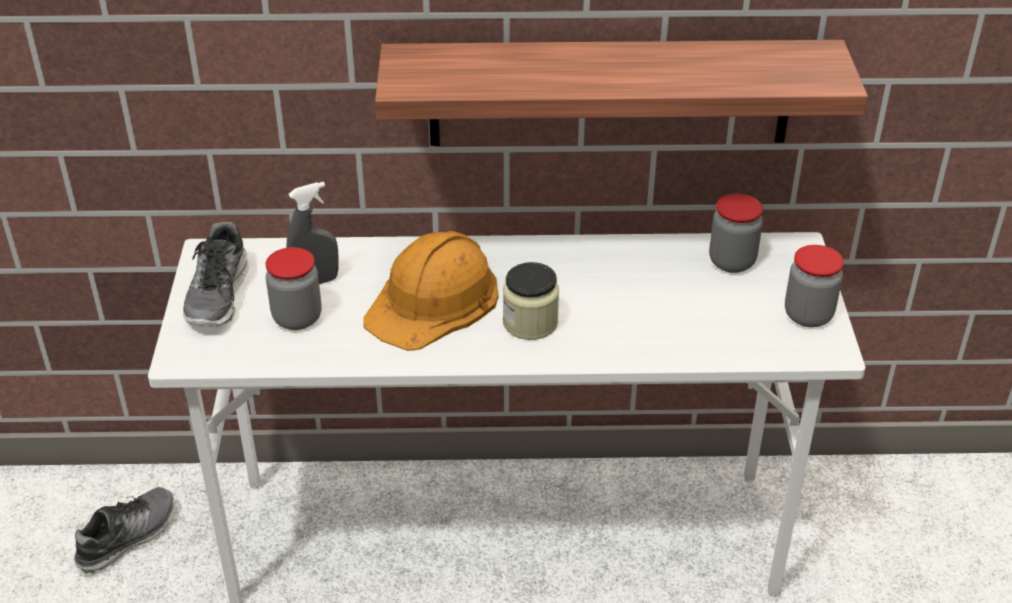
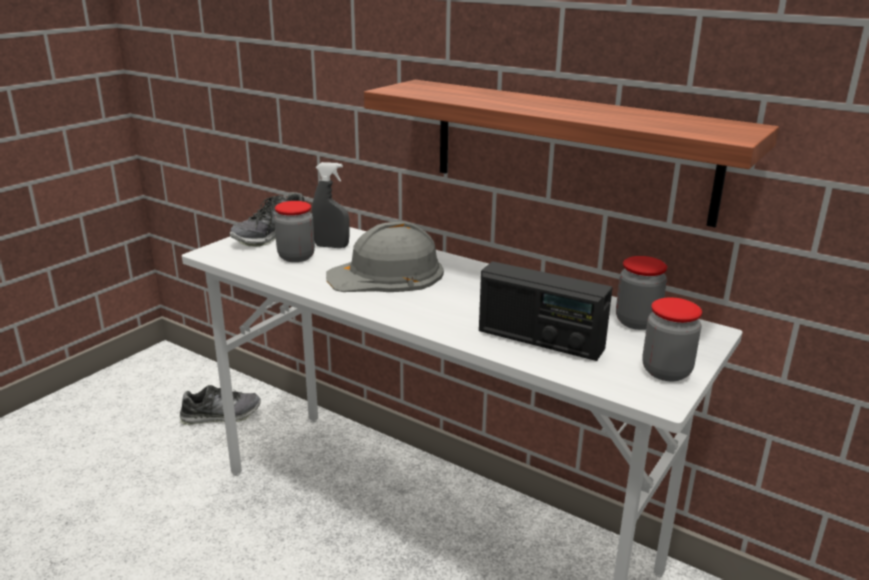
camera: 35 degrees right, 15 degrees down
(433, 301) = (387, 274): orange hard hat -> grey hard hat
(530, 323) = (433, 303): jar -> none
(676, 326) = (540, 340): none -> radio

